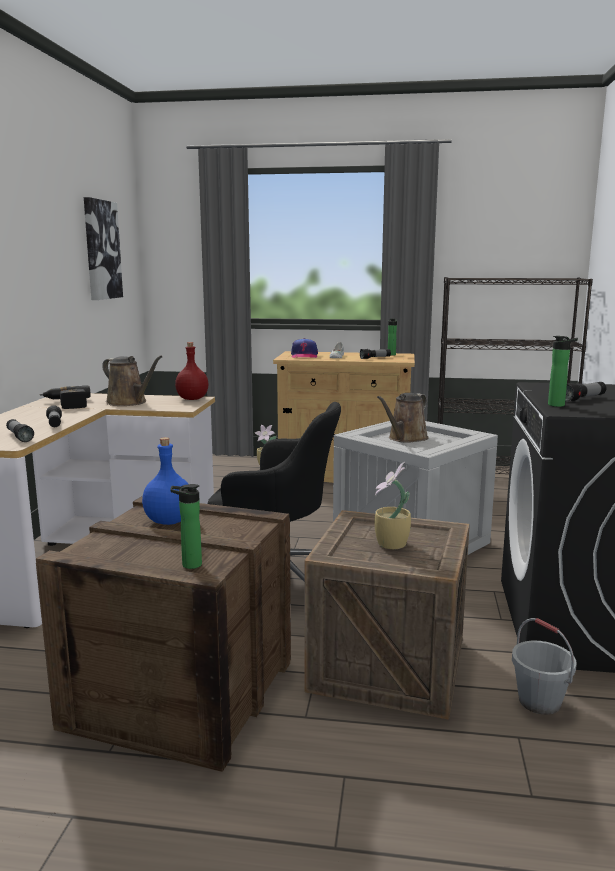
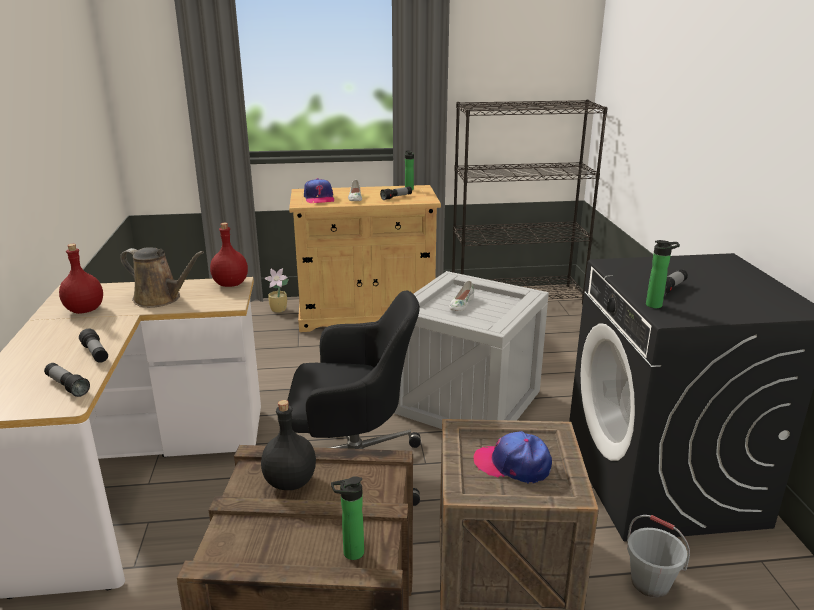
camera: 15 degrees left, 10 degrees up
(66, 404) = (85, 310): power drill -> red bottle
(101, 250) = (70, 92): picture -> none
(168, 521) = (289, 482): blue bottle -> black bottle
(391, 545) = (513, 464): potted plant -> cap
(405, 438) = (461, 304): brown watering can -> white shoe

